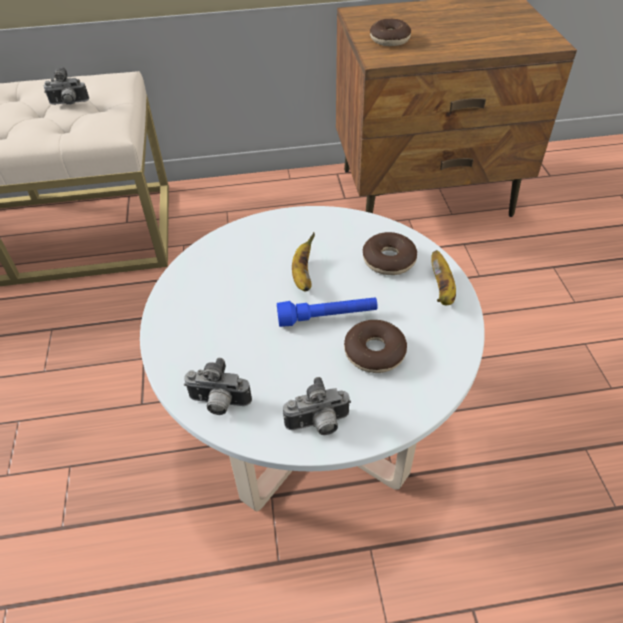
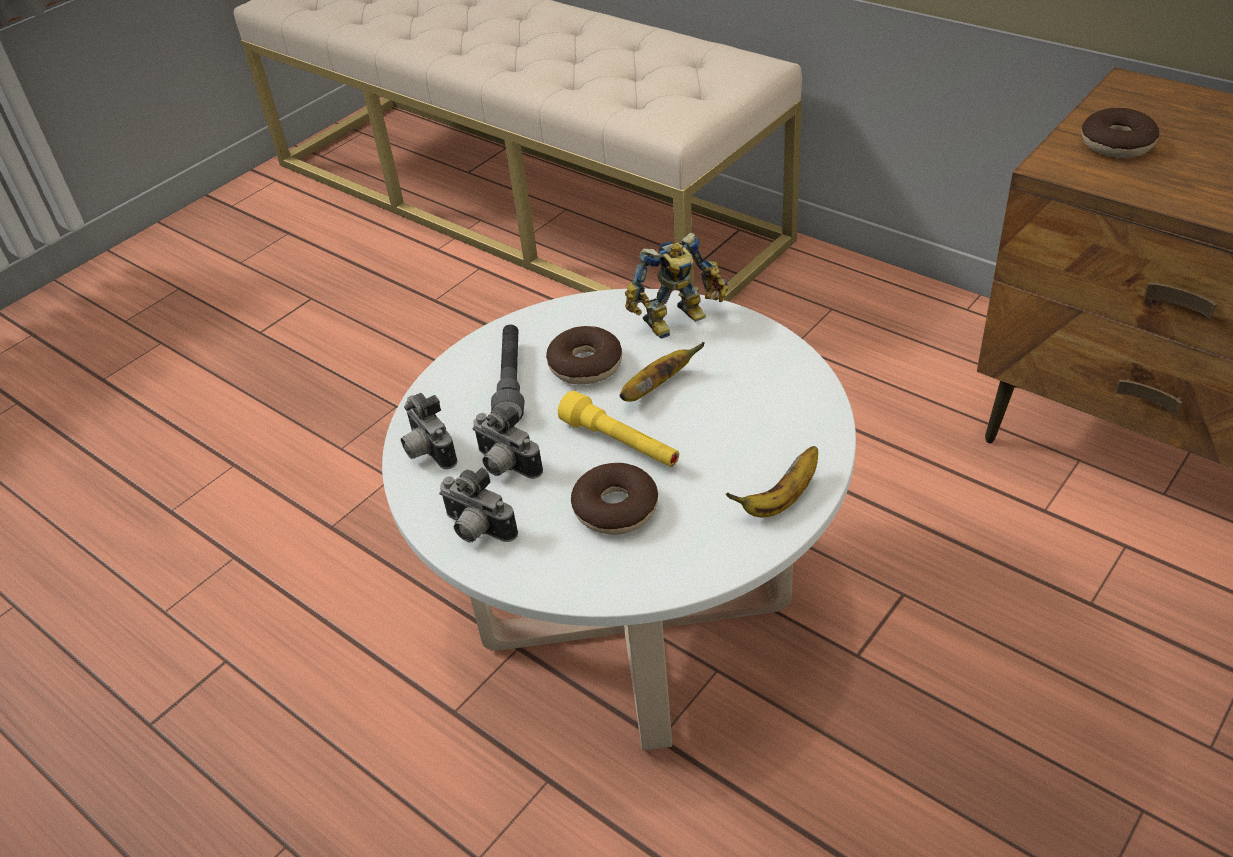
camera: 50 degrees right, 5 degrees down
(69, 104) = (670, 75): camera -> camera (505, 466)
(213, 326) = (511, 382): none -> grey flashlight
(265, 234) = (679, 322): none -> toy robot
(327, 317) = (620, 444): blue flashlight -> yellow flashlight
(389, 260) = (769, 430): donut -> donut (585, 365)

